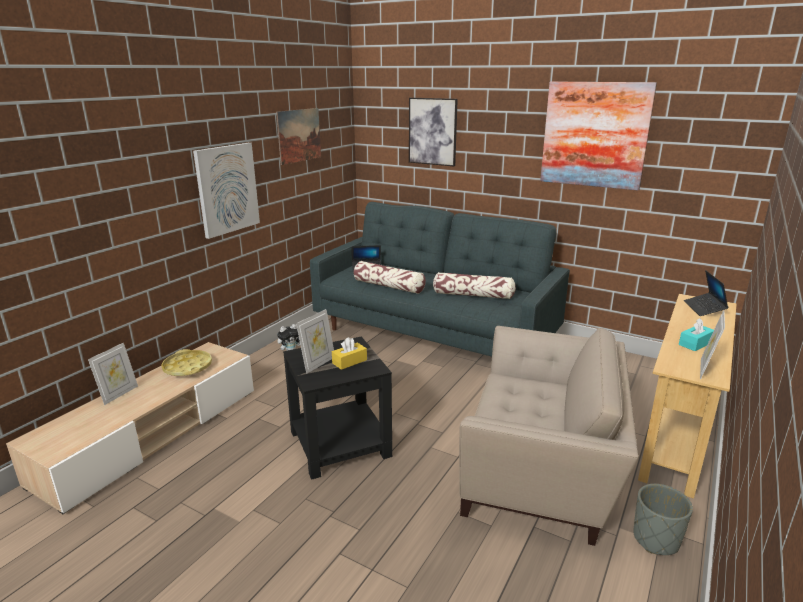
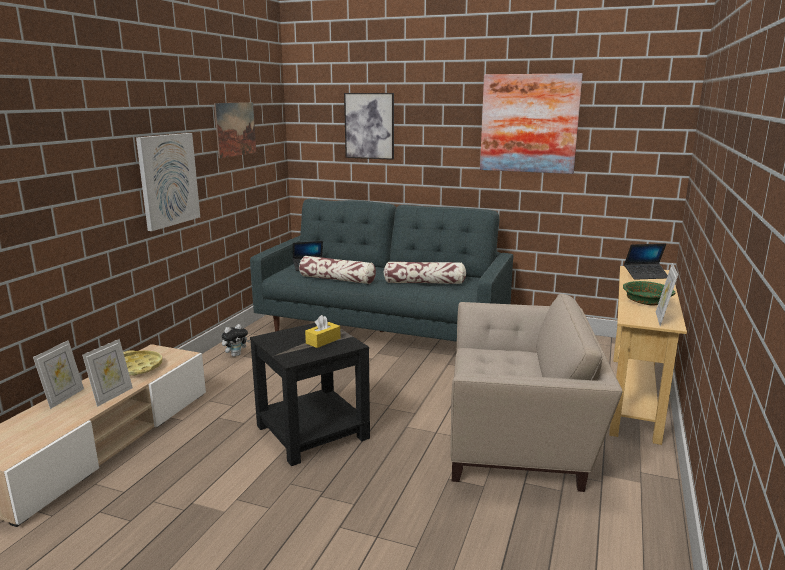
camera: 10 degrees left, 5 degrees down
(318, 364) = (291, 345): picture frame -> picture frame (112, 396)
(655, 539) = (636, 480): grey planter -> none
(695, 343) = (647, 301): turquoise tissue box -> green bowl
(704, 308) = (646, 275): laptop -> laptop turned 90 degrees counterclockwise

